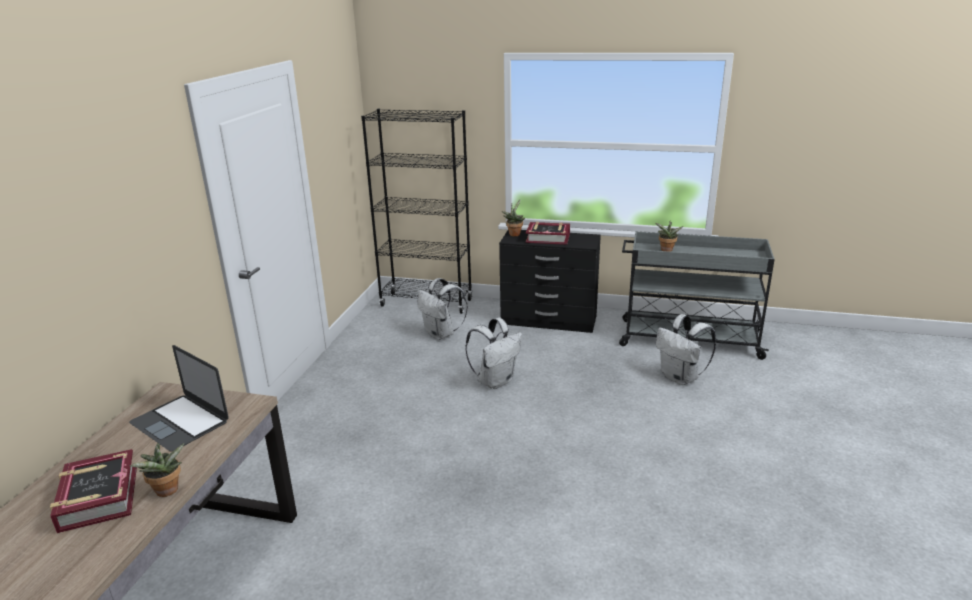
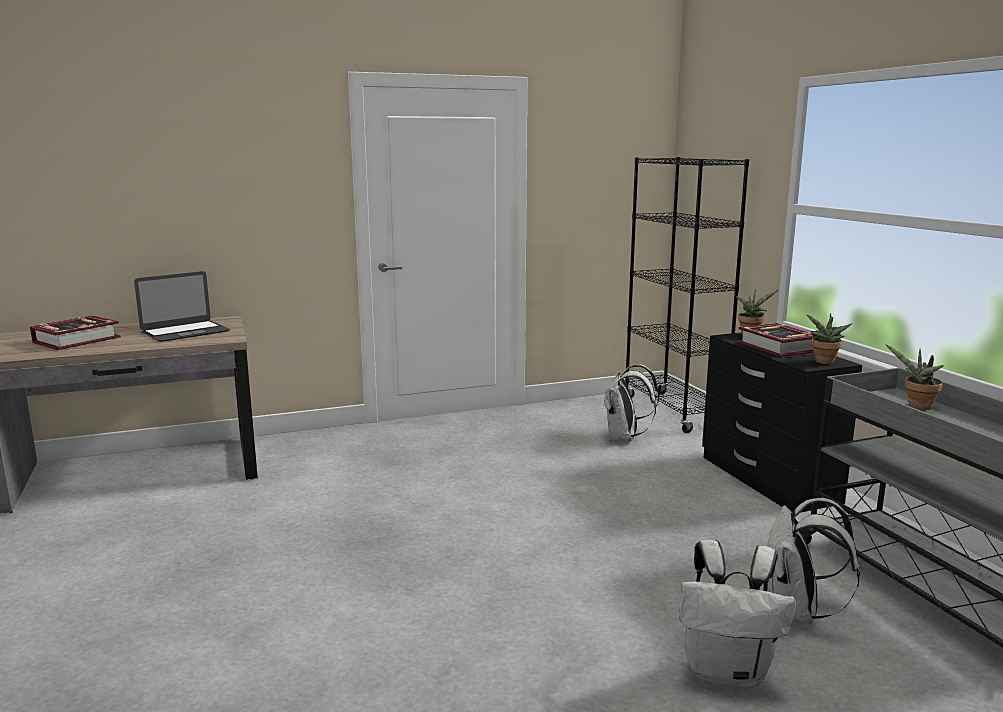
camera: 55 degrees right, 10 degrees down
(167, 492) = (89, 350): potted plant -> potted plant (823, 362)
(180, 422) = (185, 332): laptop -> laptop turned 135 degrees counterclockwise
(495, 381) = (578, 491): white backpack -> white backpack (727, 671)

